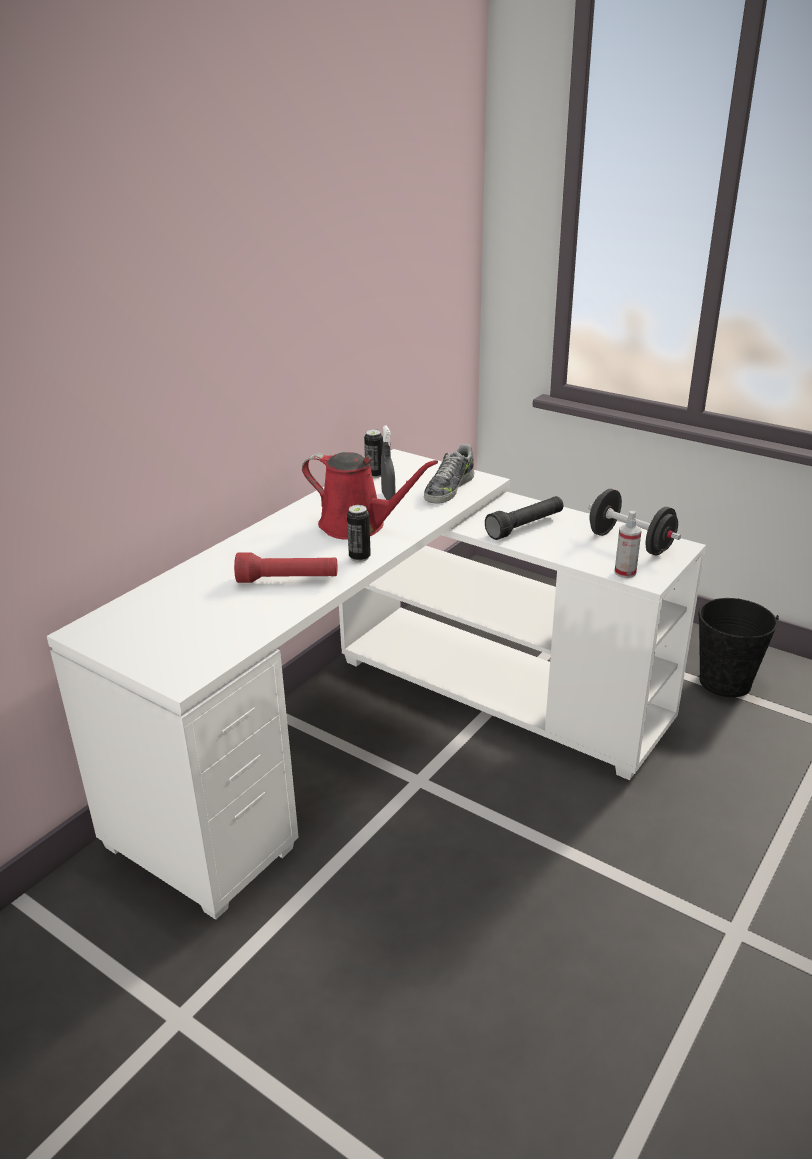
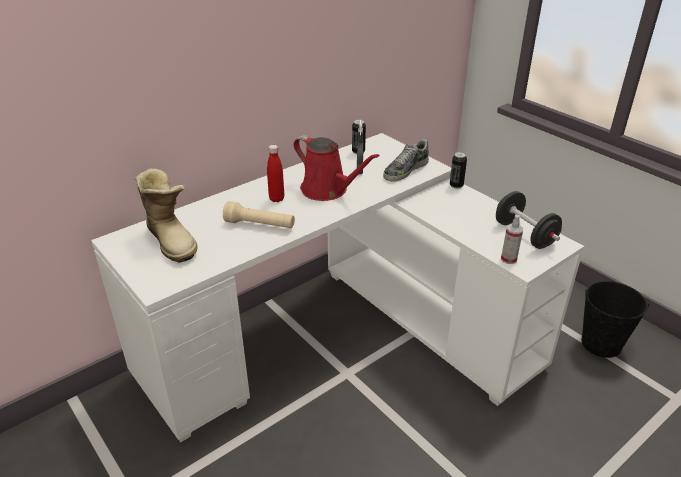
camera: 15 degrees right, 5 degrees up
(172, 616) = (173, 240): none -> boot
(288, 580) = (260, 225): red flashlight -> beige flashlight
(293, 545) = (276, 199): none -> red bottle
(359, 557) = (316, 215): can -> can (456, 185)
(525, 527) = (451, 208): black flashlight -> none

